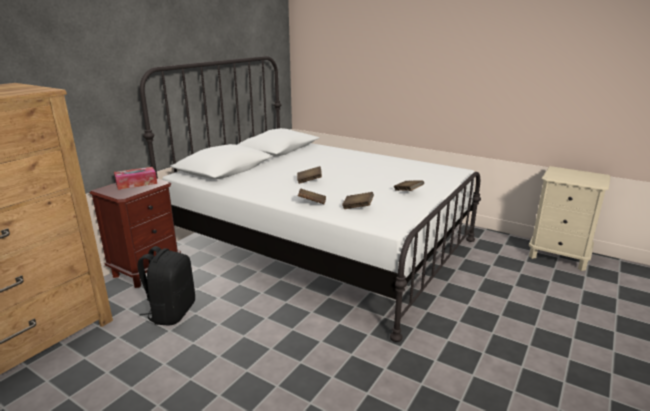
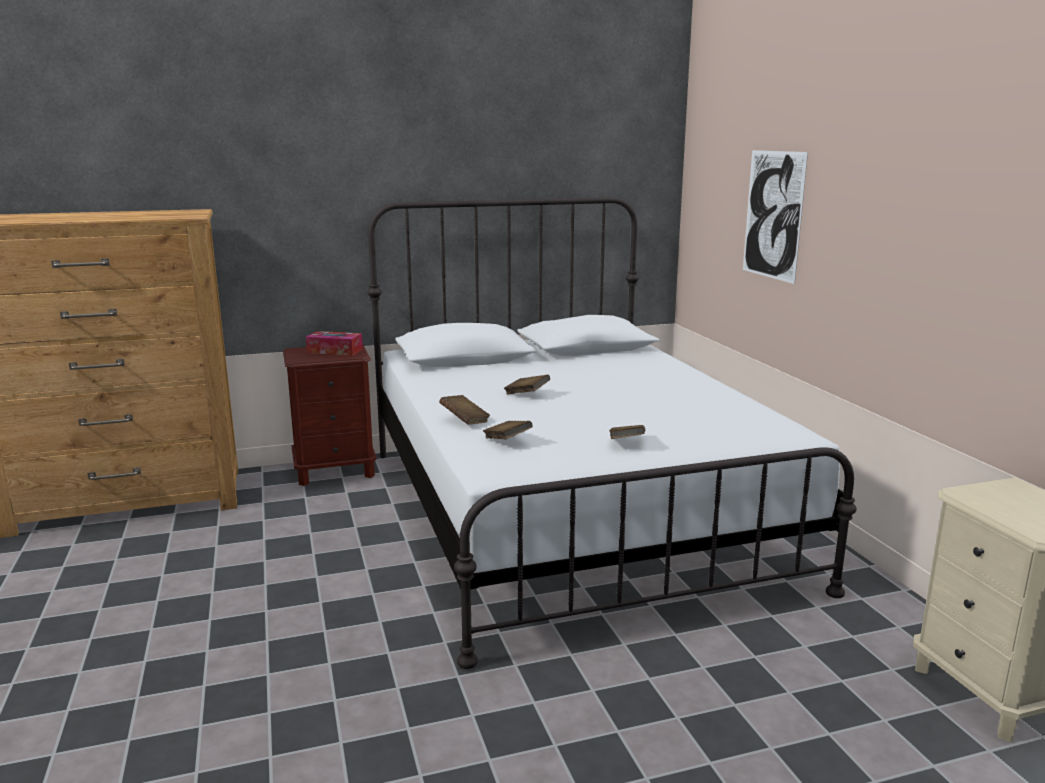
camera: 40 degrees right, 5 degrees down
(171, 312) = (292, 522): black backpack -> none
(374, 60) = (773, 215): none -> picture

